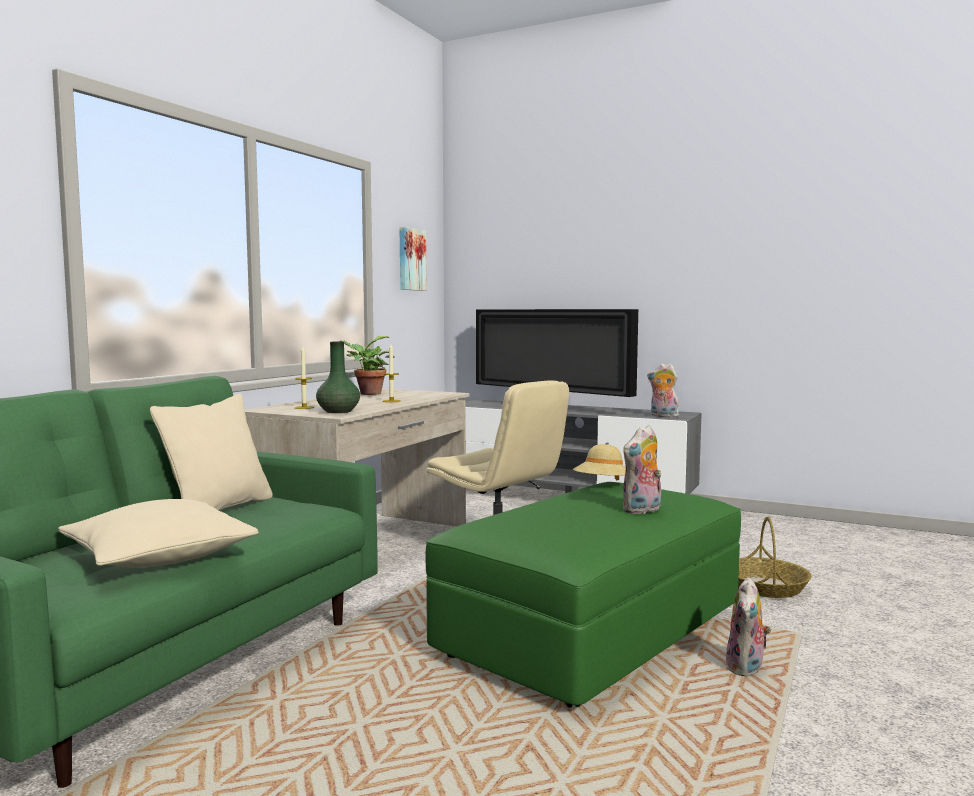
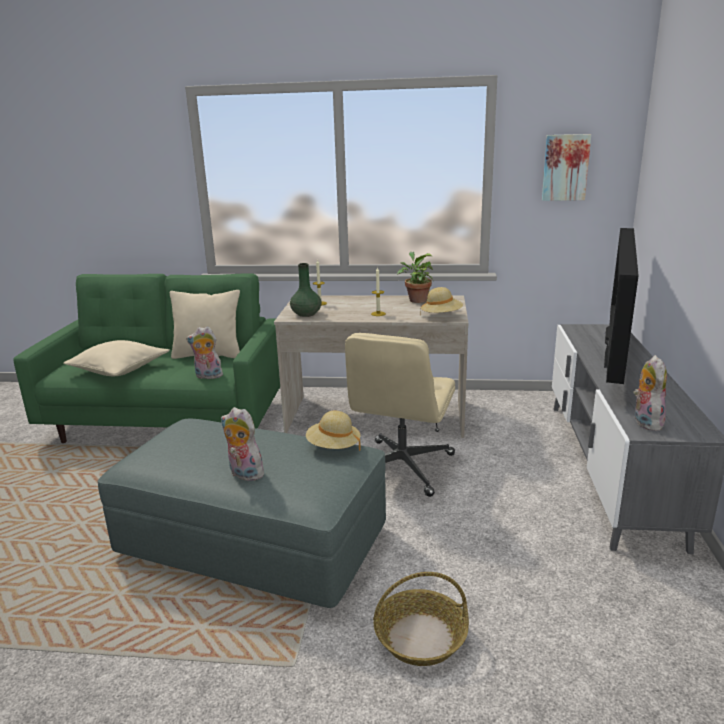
camera: 70 degrees right, 15 degrees up
(438, 394) = (441, 316): none -> beige hat
(592, 633) = (253, 542): green ottoman -> grey ottoman
(747, 669) = (204, 632): plush toy -> plush toy (207, 376)

